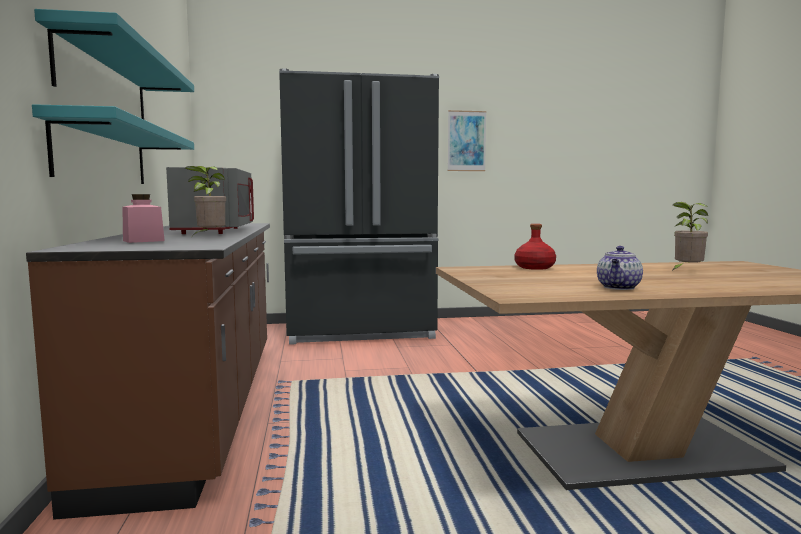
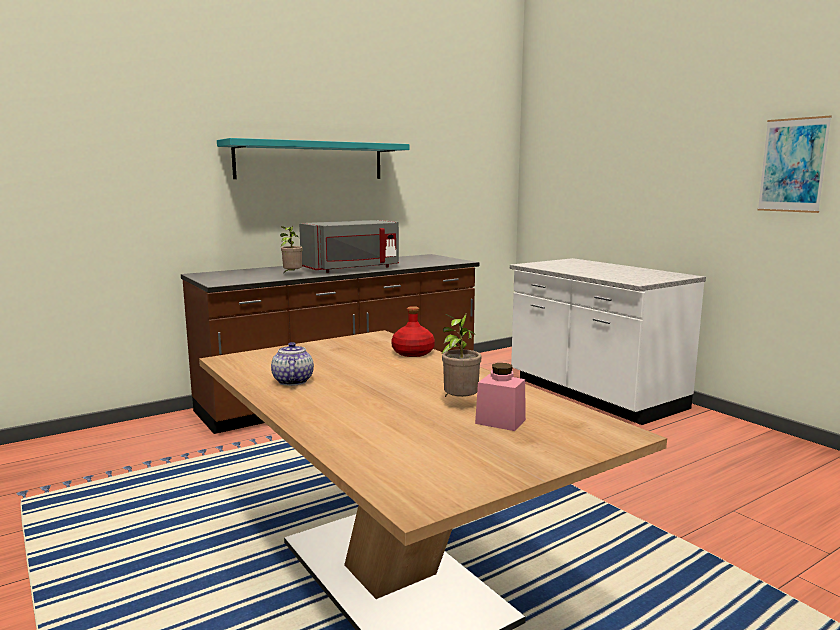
camera: 65 degrees right, 5 degrees up
(104, 154) = (302, 210): turquoise shelf -> none
(143, 241) = (254, 273): pink jar -> pink jar (500, 421)
(361, 332) = (593, 394): black fridge -> white counter
(619, 288) = (292, 381): teapot -> teapot turned 75 degrees clockwise

